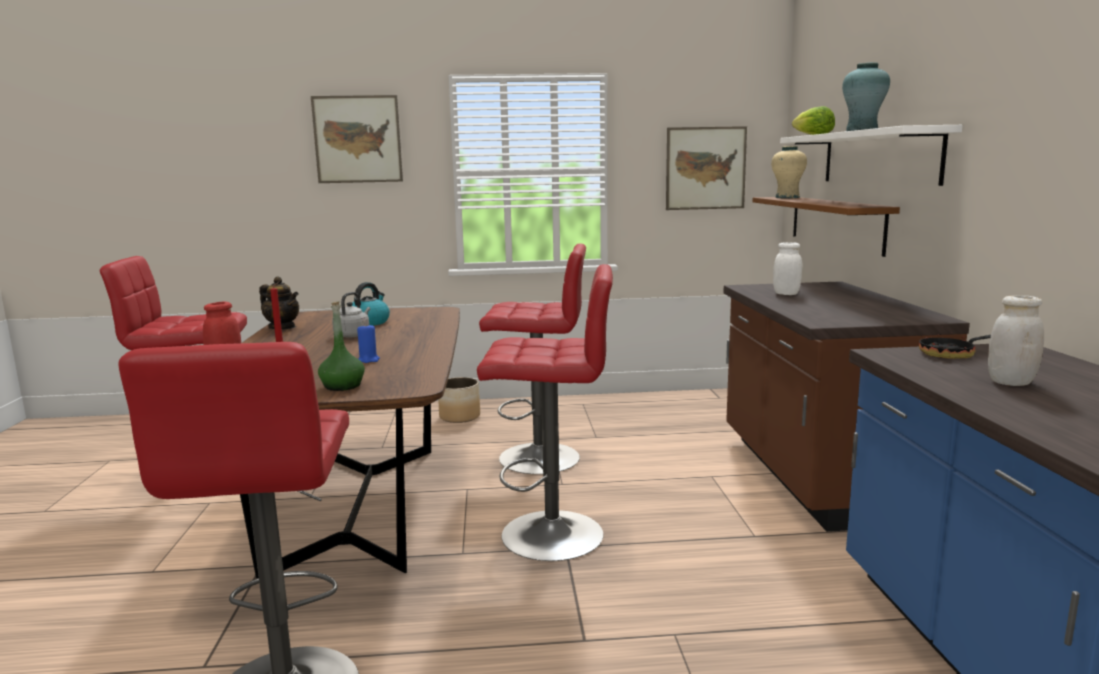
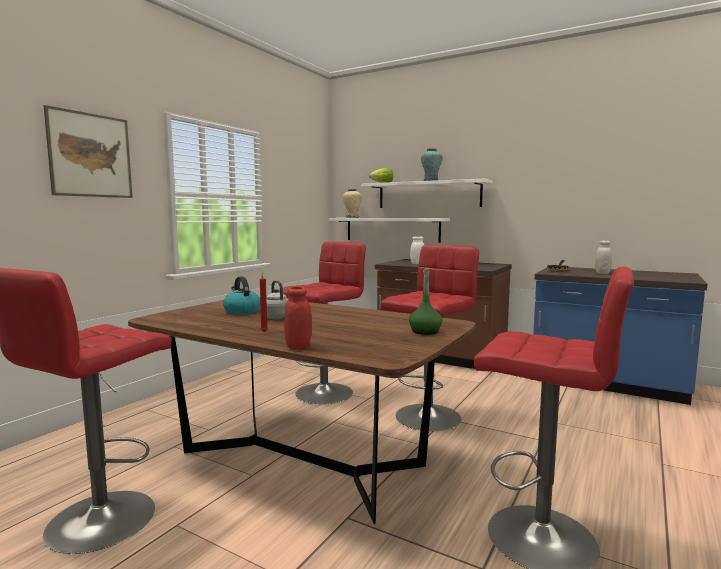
camera: 55 degrees left, 5 degrees down
(282, 327) = (190, 326): teapot -> none
(369, 360) = (364, 322): blue candle -> none
(460, 416) = (209, 394): planter -> none
(705, 168) = (302, 200): picture -> none
(835, 223) = (392, 229): brown shelf -> white shelf

